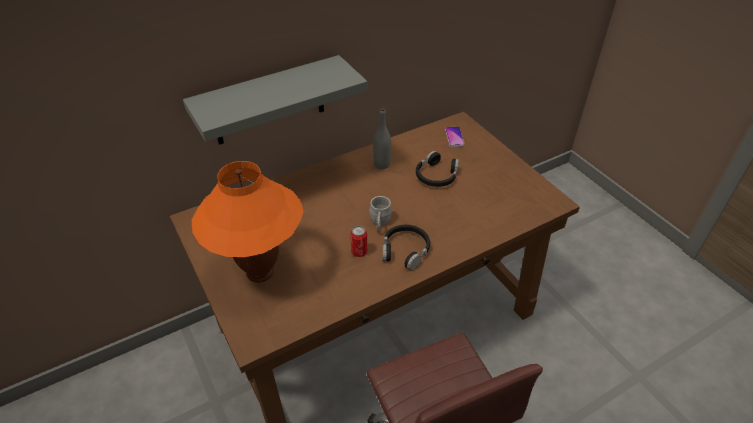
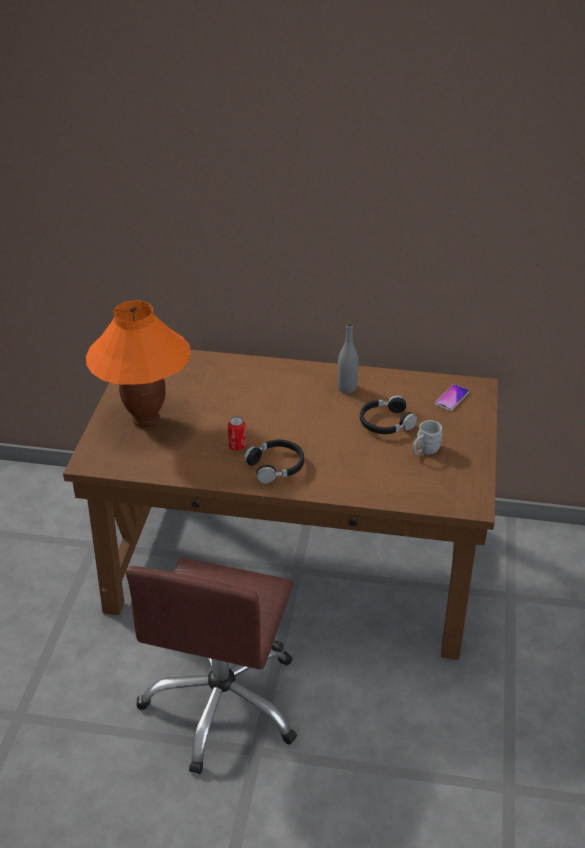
camera: 40 degrees right, 5 degrees down
(269, 101) = (248, 272): grey shelf -> none
(379, 224) = (281, 434): grey mug -> grey mug (424, 451)

